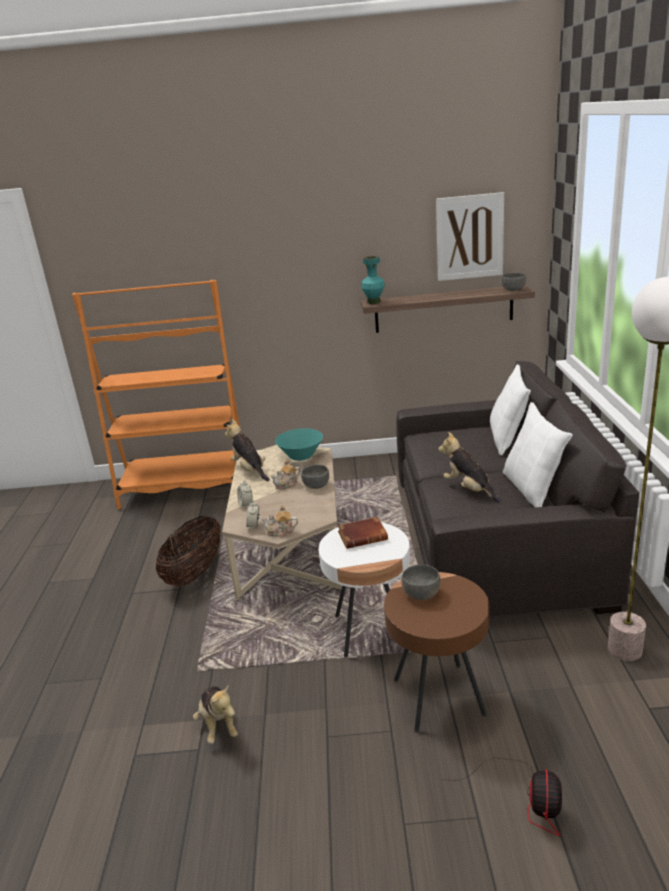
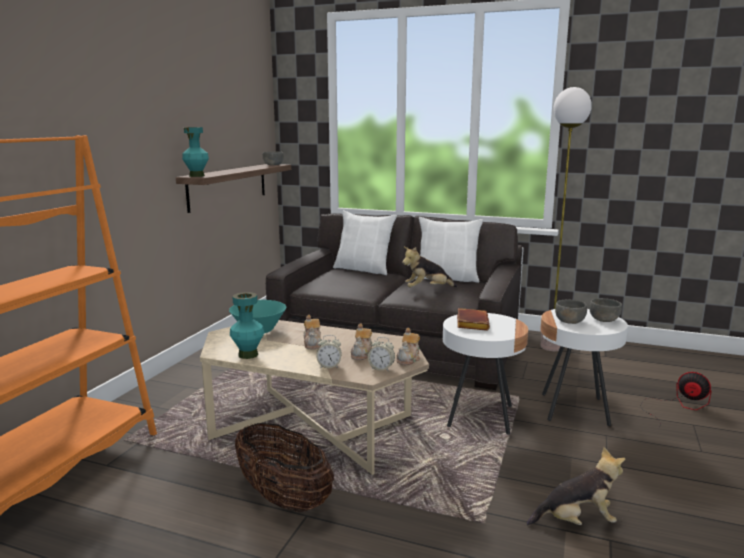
camera: 70 degrees left, 10 degrees down
(250, 470) = (248, 355): plush toy -> turquoise vase
(278, 510) = (362, 354): none -> teapot
(316, 485) = (334, 333): grey bowl -> grey bowl (604, 319)
(438, 697) = (574, 409): brown side table -> white side table
(469, 237) = (238, 118): picture -> none

